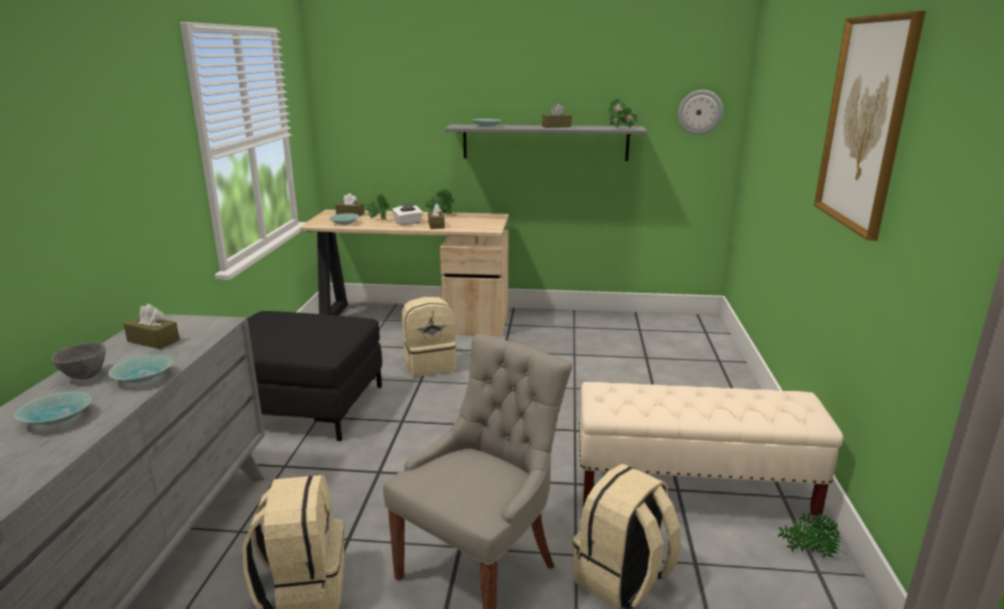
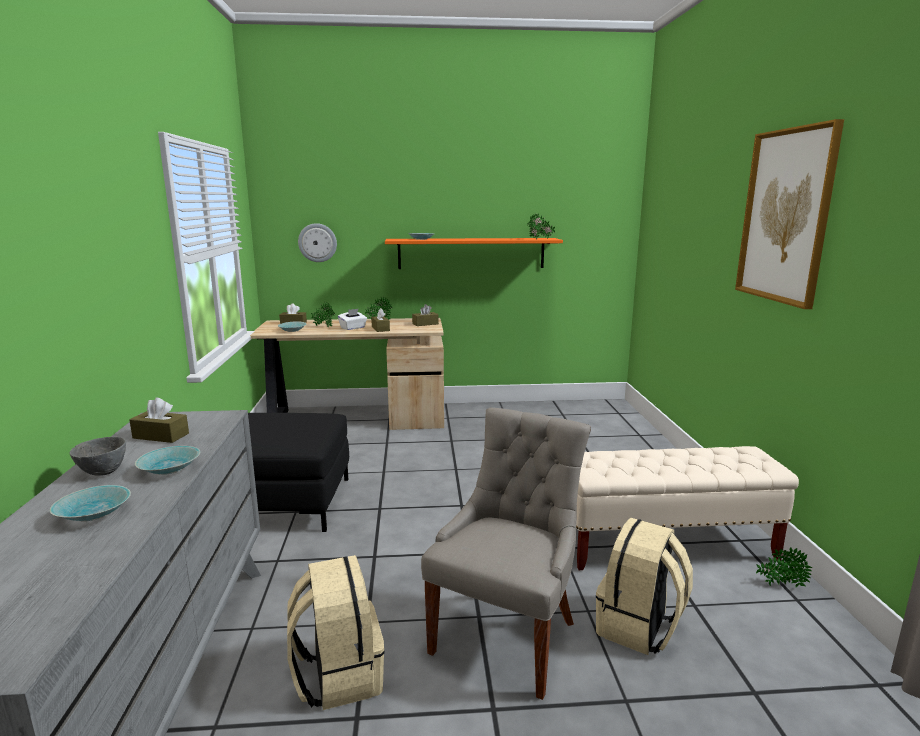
camera: 10 degrees left, 5 degrees down
(430, 365) = (387, 457): beige backpack -> none
(545, 142) = (471, 253): grey shelf -> orange shelf
(556, 126) = (483, 238): brown tissue box -> brown tissue box (425, 324)
(699, 112) = (601, 225): wall clock -> wall clock (317, 242)

